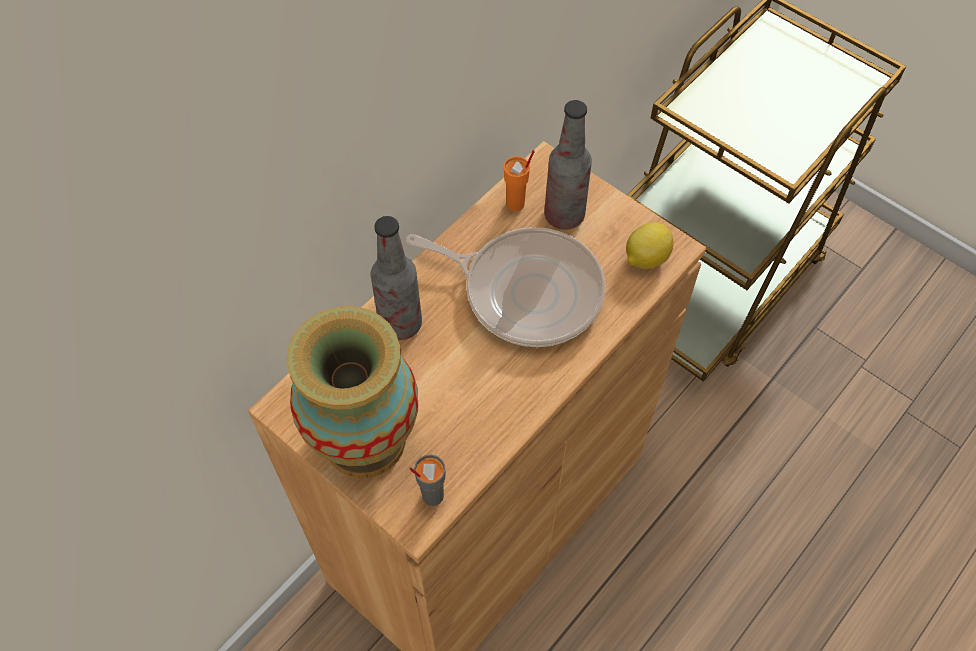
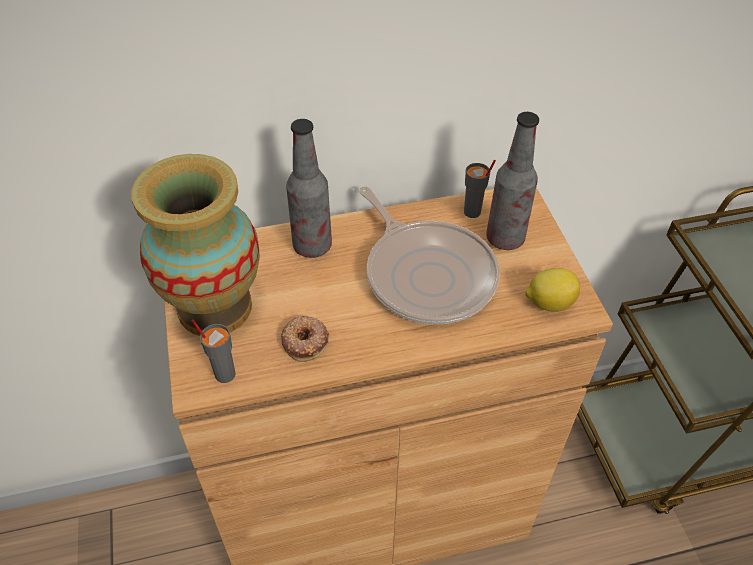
camera: 35 degrees right, 10 degrees down
(475, 420) = (305, 341): none -> donut
(516, 204) = (472, 212): orange cup -> grey cup

